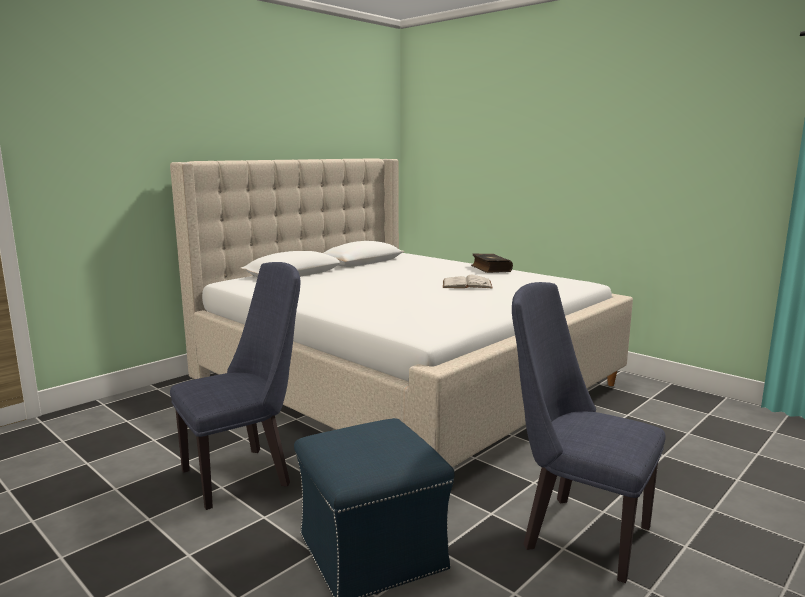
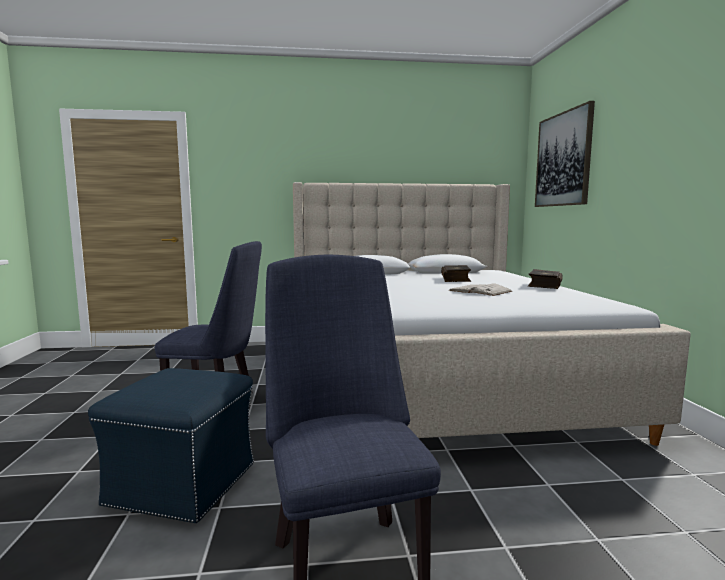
camera: 40 degrees right, 5 degrees down
(404, 271) = (456, 279): none -> book
(458, 139) = (563, 159): none -> picture

